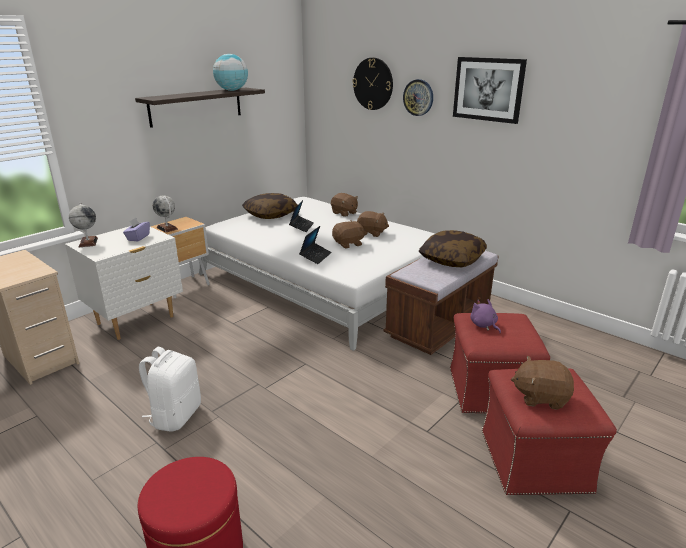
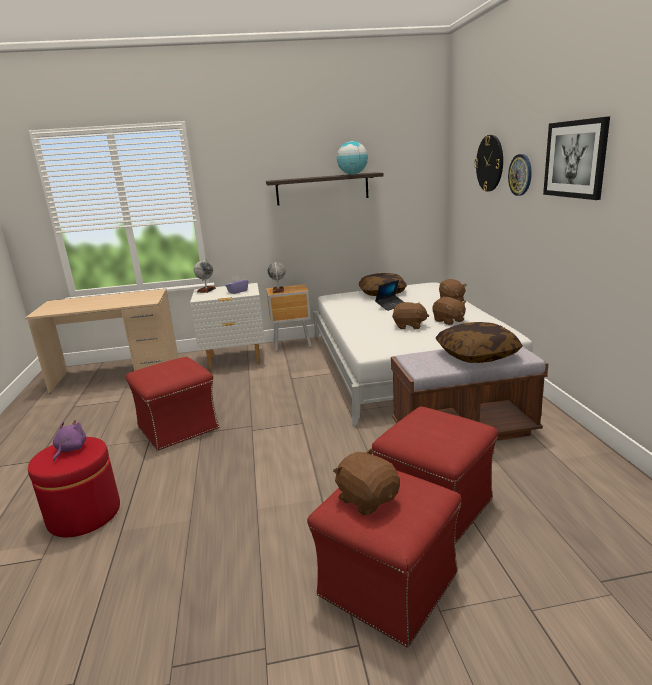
camera: 40 degrees right, 5 degrees down
(175, 415) = (179, 427): white backpack -> red ottoman
(315, 256) = (364, 330): laptop -> none
(484, 325) = (423, 422): purple plush toy -> purple plush toy (70, 449)

